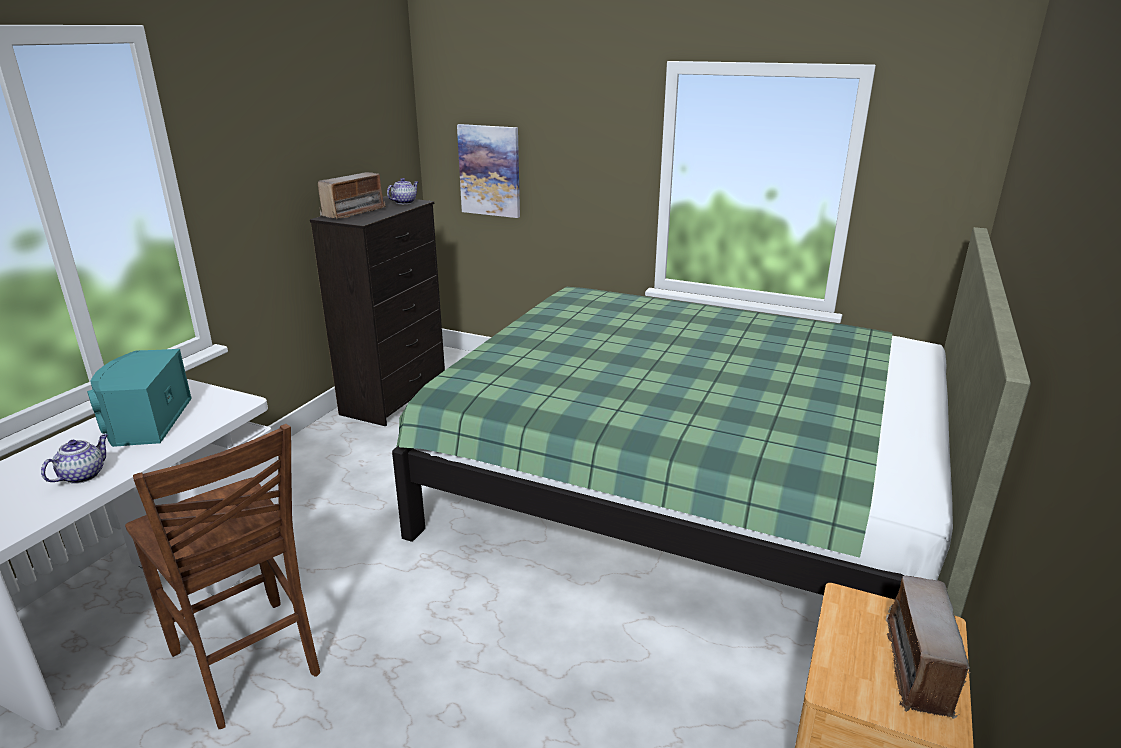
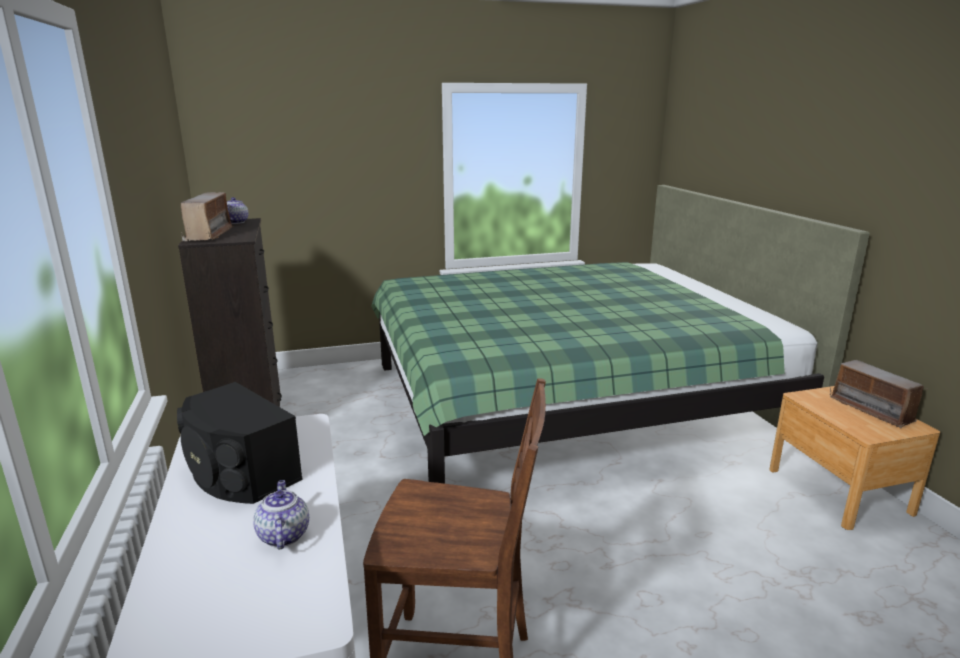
camera: 40 degrees left, 5 degrees down
(145, 421) = (239, 473): turquoise speaker -> black speaker
(490, 171) = (277, 189): picture -> none

